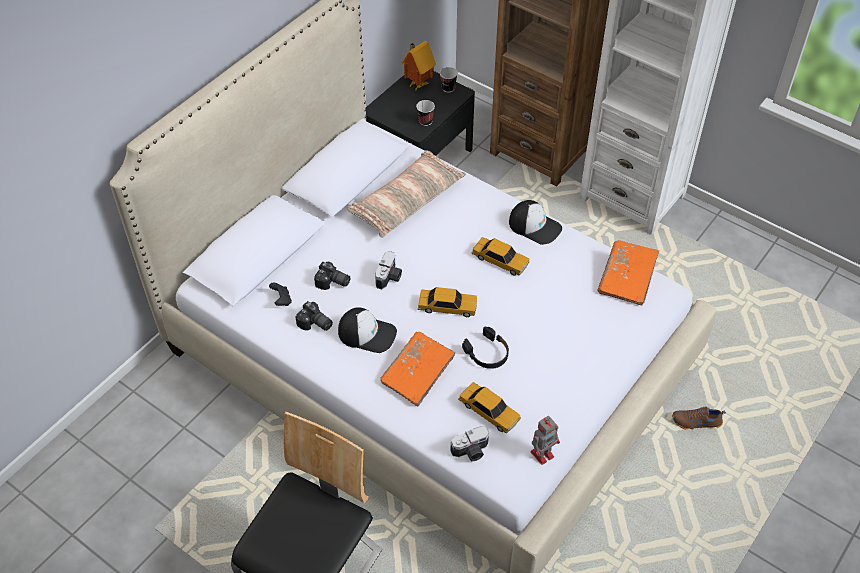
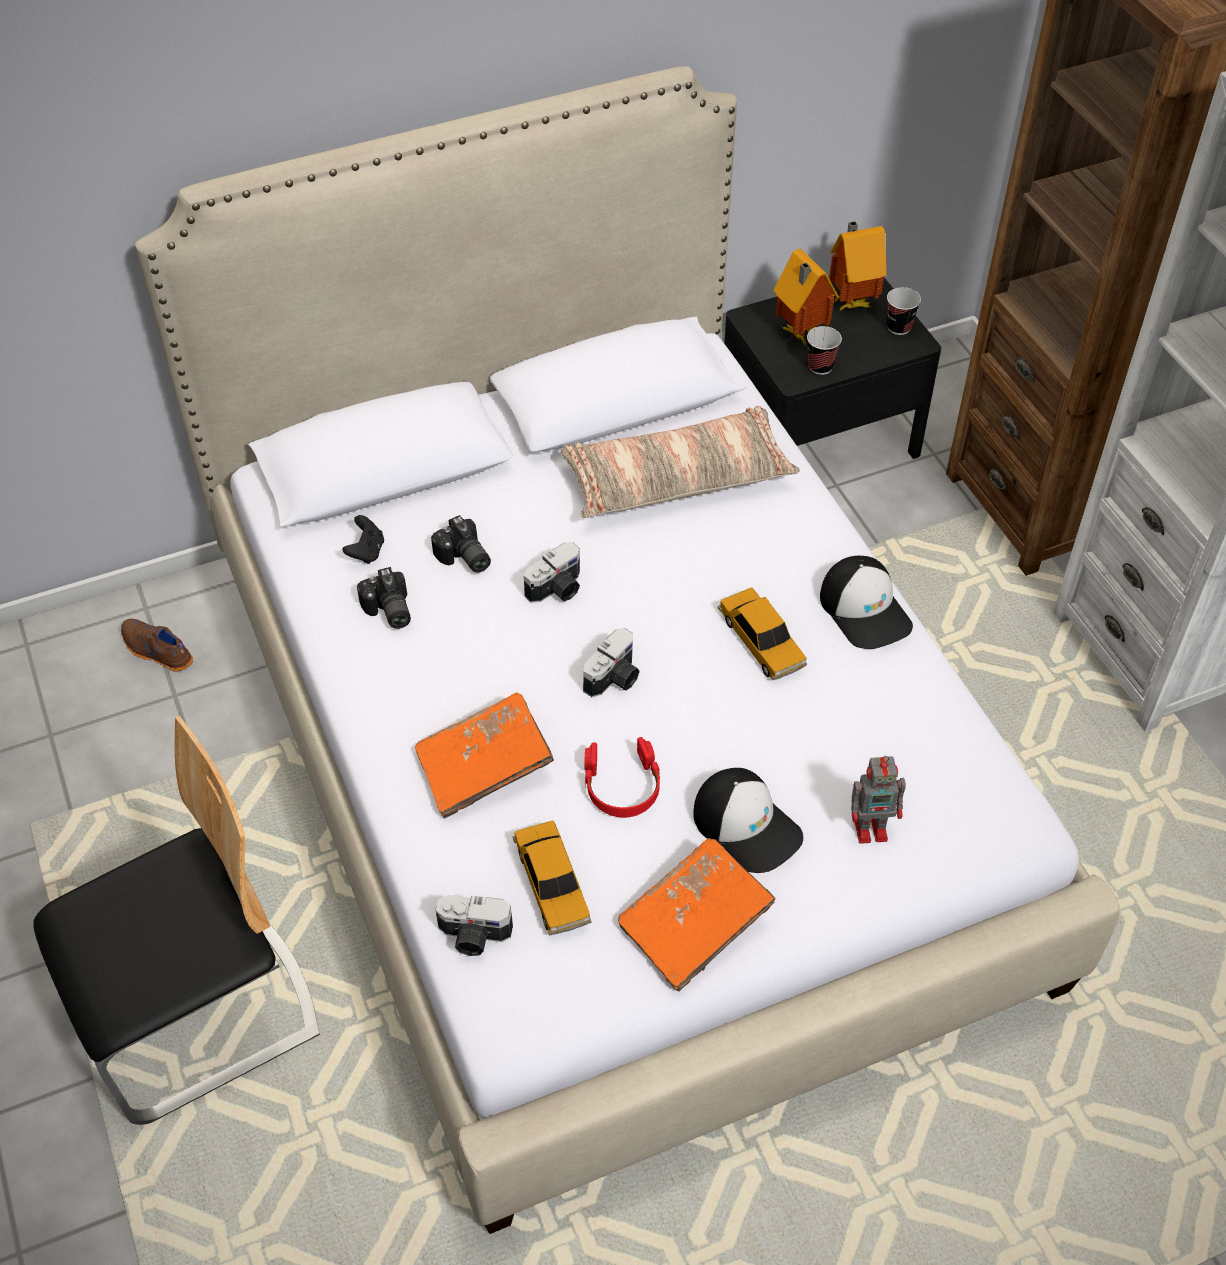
camera: 30 degrees right, 0 degrees up
(367, 333) = (455, 663): cap -> cap (747, 825)
(404, 110) = (799, 335): none -> toy house
(447, 307) = (615, 679): toy car -> camera
(487, 353) = (622, 786): black headphones -> red headphones
(543, 453) = (592, 1003): toy robot -> toy robot (872, 827)
(627, 279) = (965, 774): orange book -> orange book (694, 925)
(696, 423) = (1000, 1104): brown shoe -> brown shoe (157, 651)

